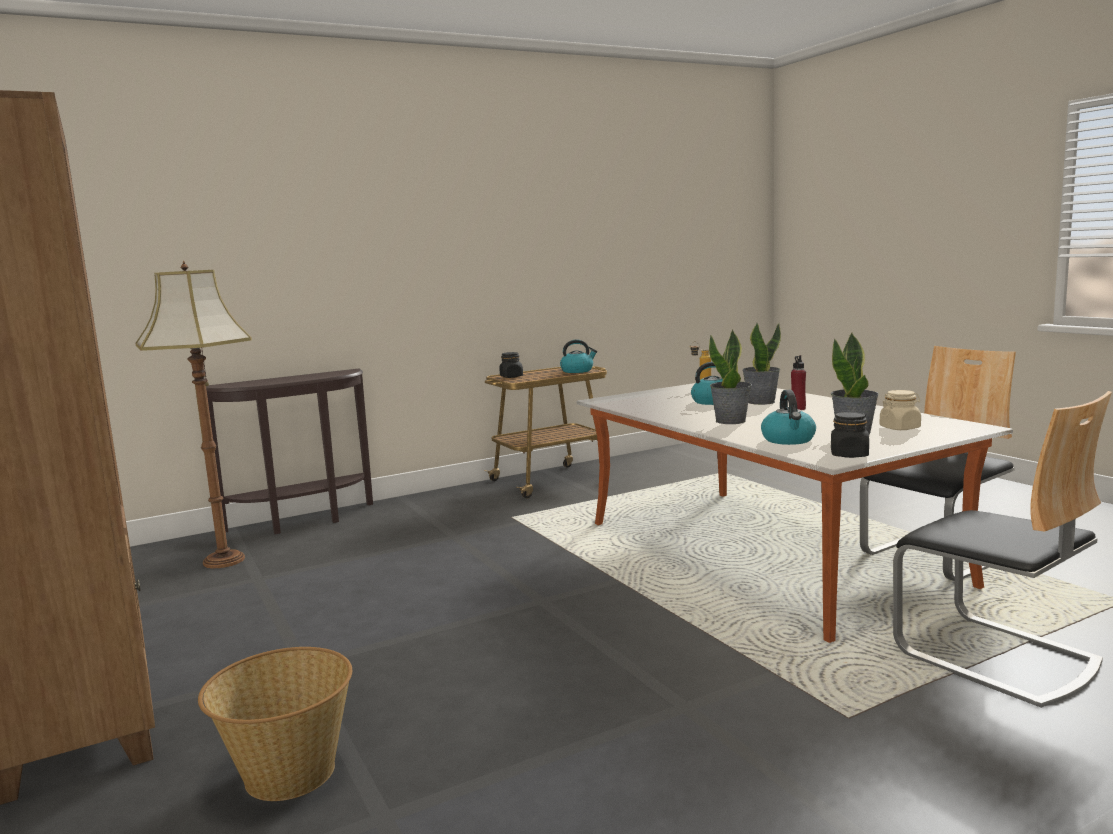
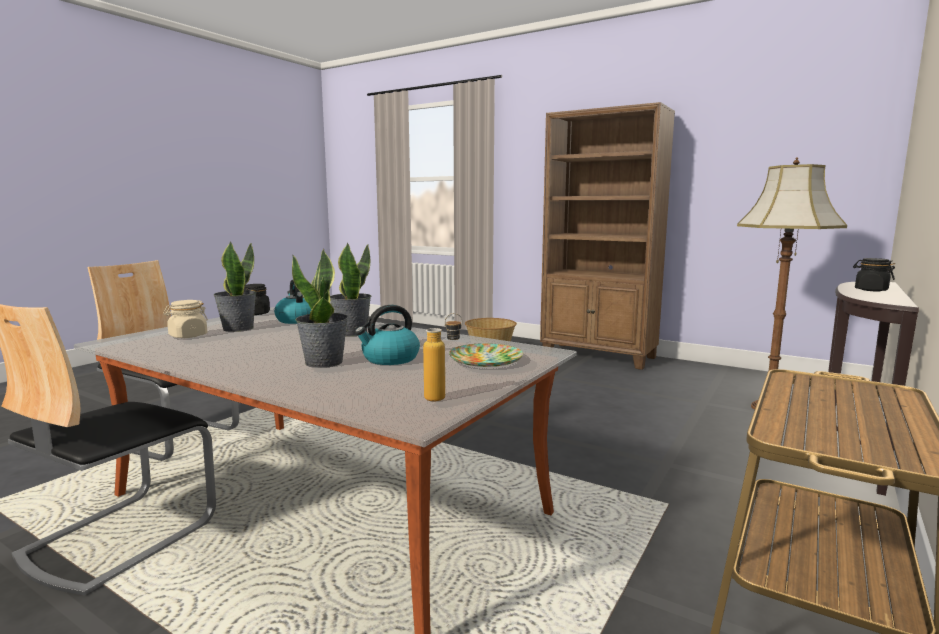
camera: 150 degrees right, 0 degrees up
(511, 376) = (871, 394): black jar -> black jar (871, 290)
(577, 371) = (812, 427): kettle -> none
(649, 398) = (486, 360): none -> plate
(798, 408) = (277, 354): red bottle -> none

